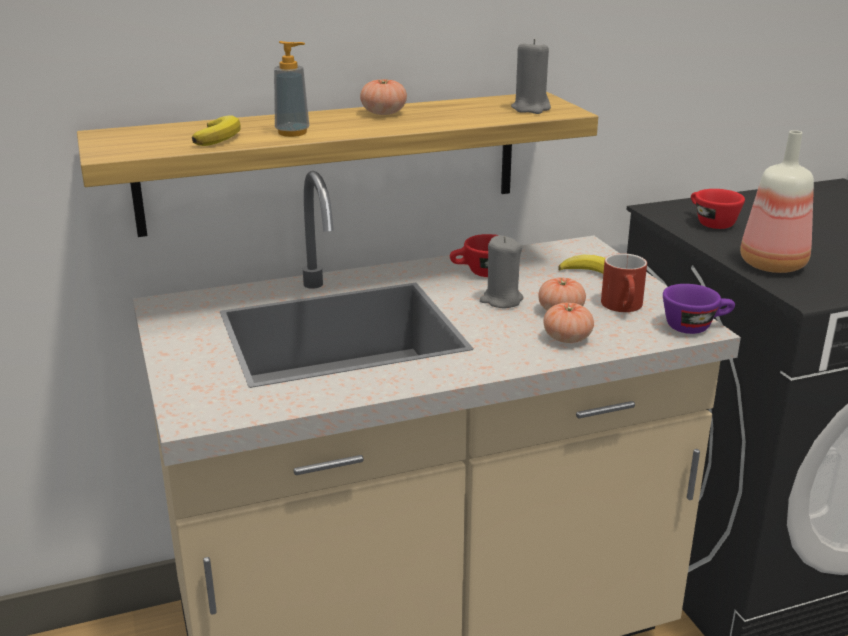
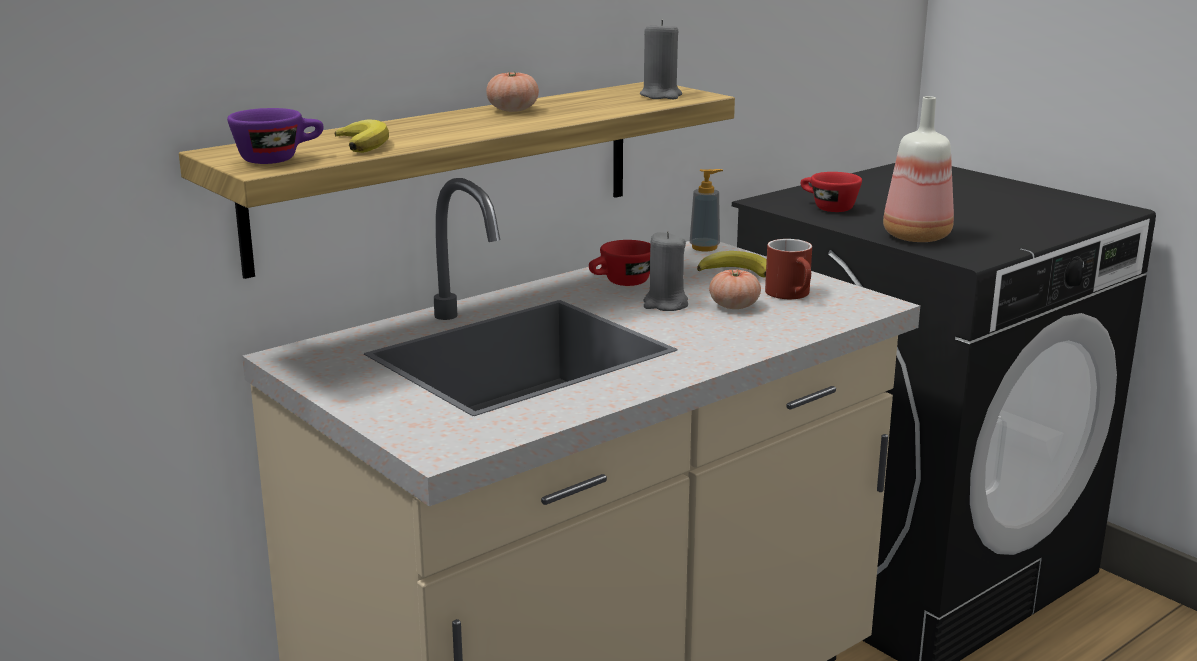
camera: 20 degrees left, 5 degrees down
(292, 133) = (442, 134): soap dispenser -> soap dispenser (704, 247)
(567, 338) = (761, 328): tomato -> none
(695, 326) = (873, 302): purple cup -> purple cup (279, 159)

